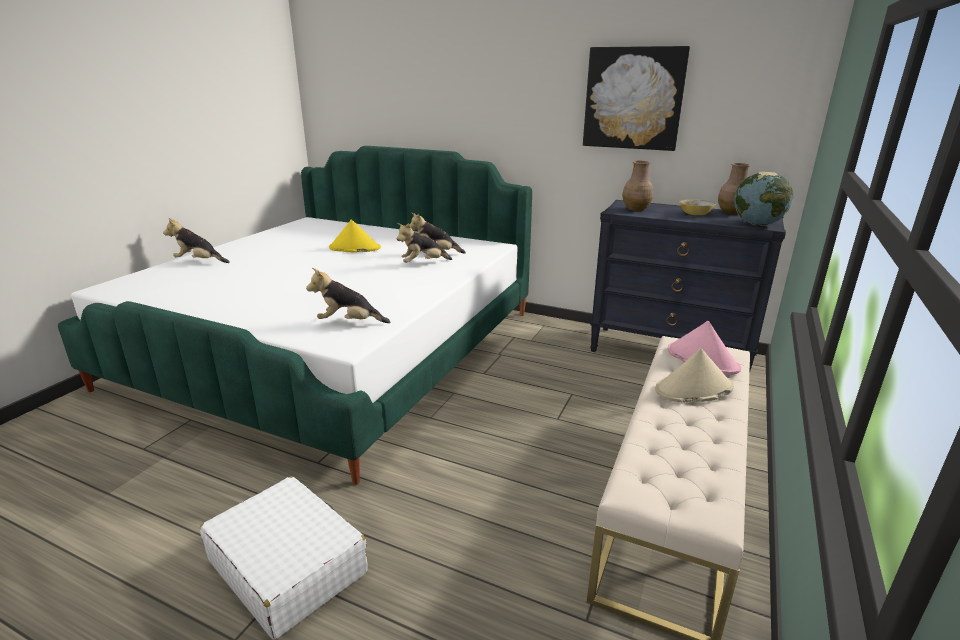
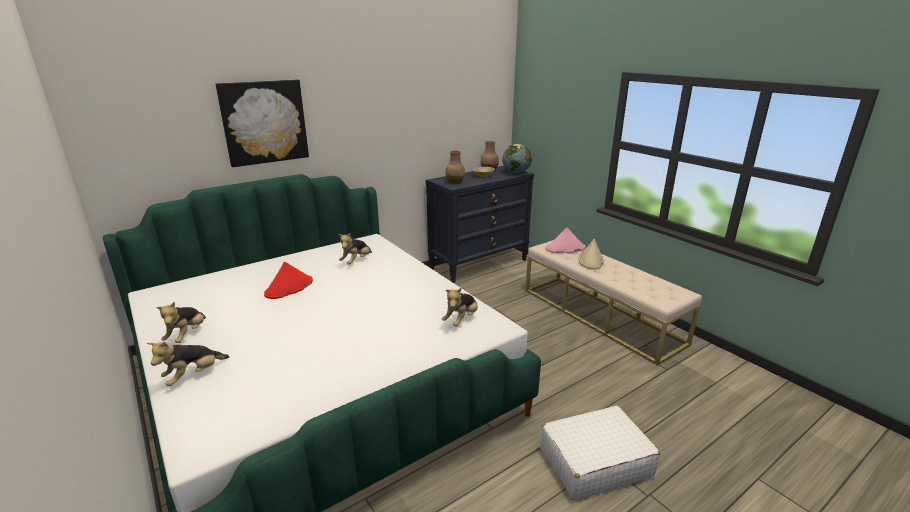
camera: 60 degrees left, 0 degrees up
(354, 248) = (289, 288): yellow hat -> red hat
(423, 263) = (373, 270): plush toy -> plush toy (187, 335)
(633, 98) = (426, 111): picture -> picture (264, 122)

